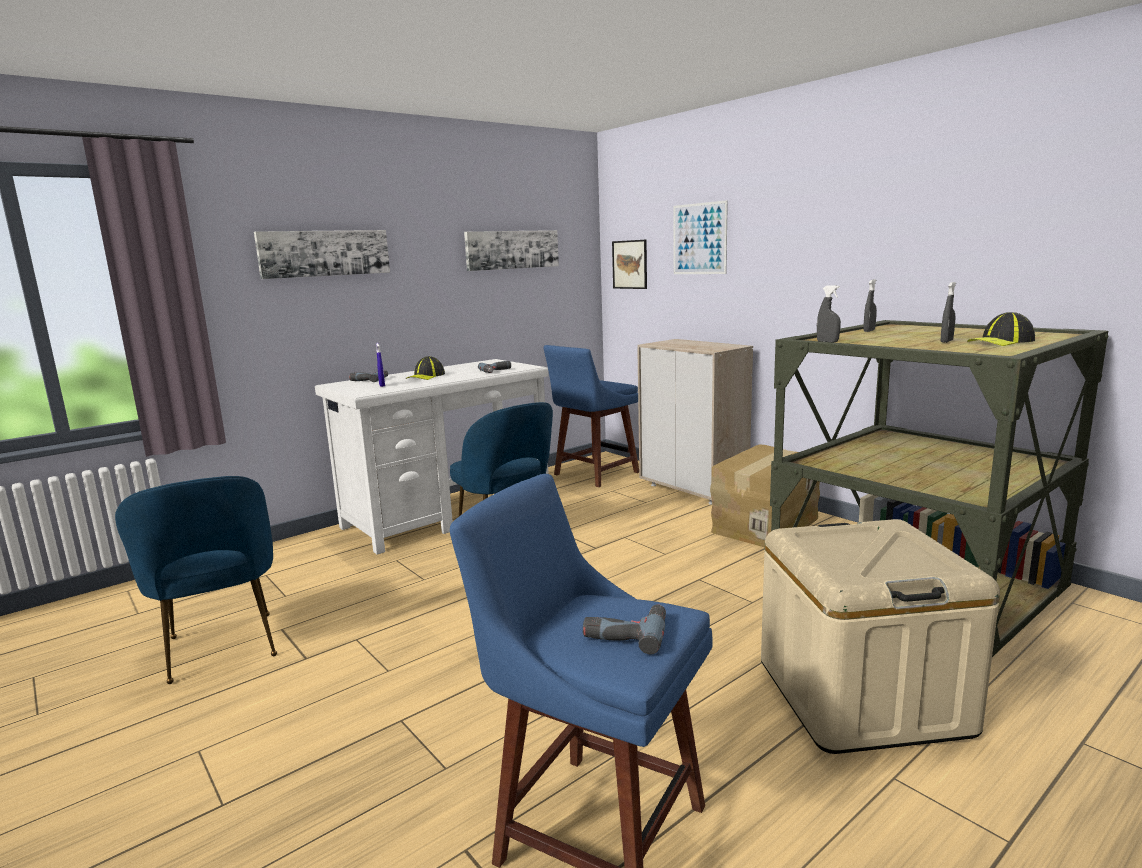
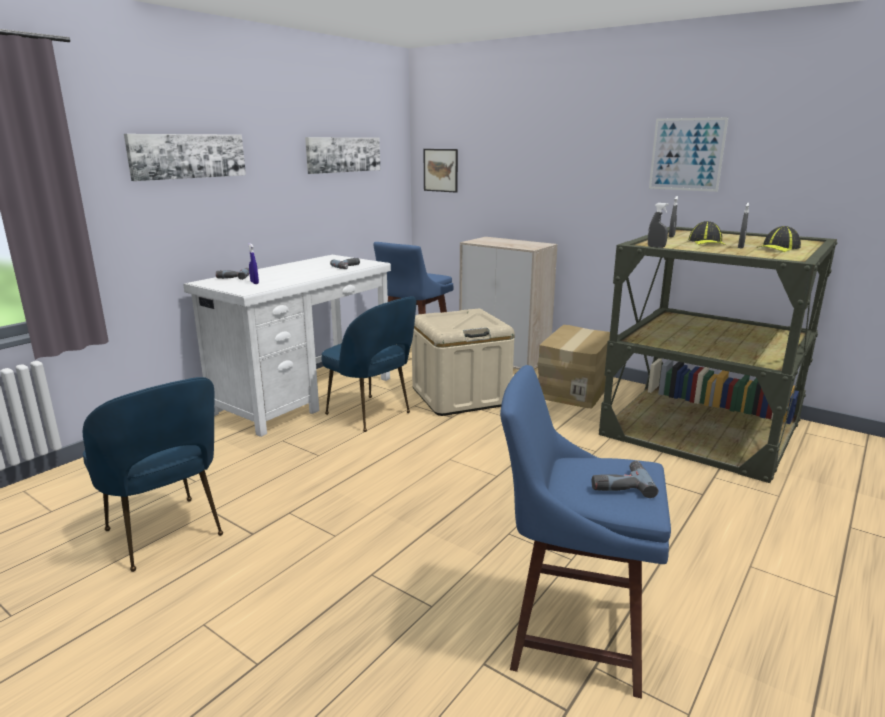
camera: 15 degrees left, 5 degrees up
(426, 376) = (287, 273): cap -> cap (707, 242)
(699, 239) = (509, 151): picture -> picture (686, 154)
(861, 696) = (704, 512): beige storage box -> beige storage box (460, 396)

